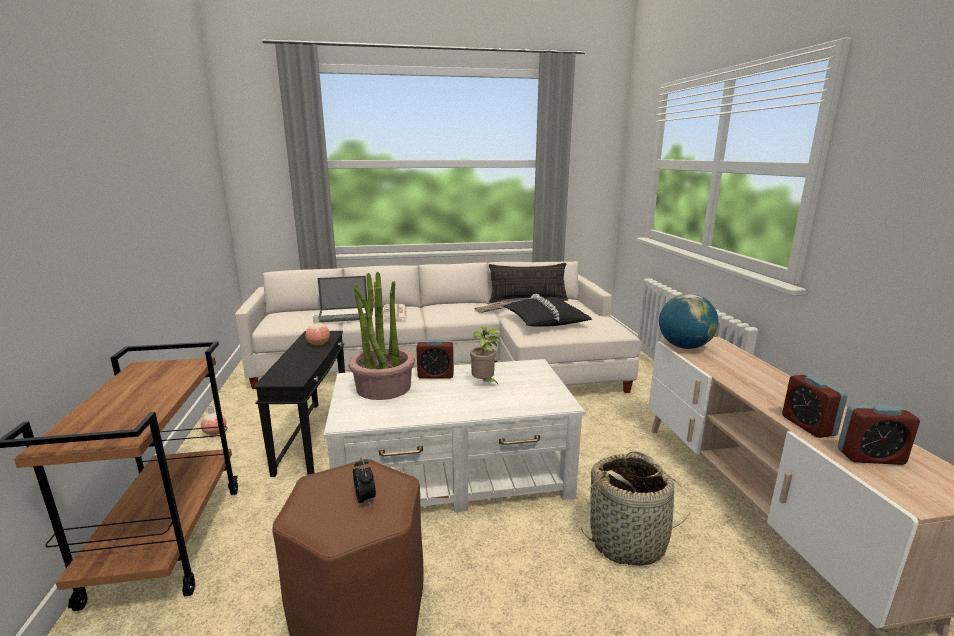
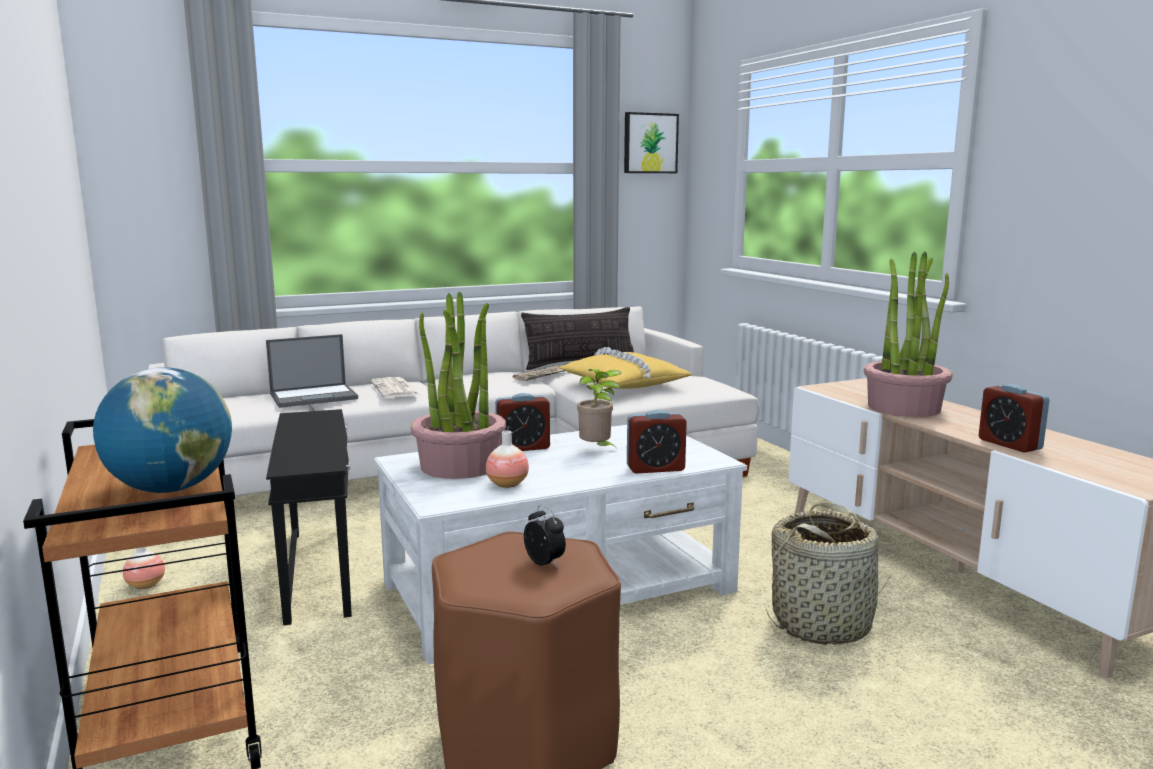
camera: 15 degrees left, 5 degrees down
(318, 344) = (319, 425): vase -> vase (507, 484)
(545, 320) = (623, 383): black pillow -> yellow pillow
(595, 145) = (650, 143): none -> picture
(684, 346) = (831, 389): globe -> globe (171, 488)
(734, 371) = (904, 407): none -> potted plant
(870, 457) = (1082, 462): alarm clock -> alarm clock (655, 468)

